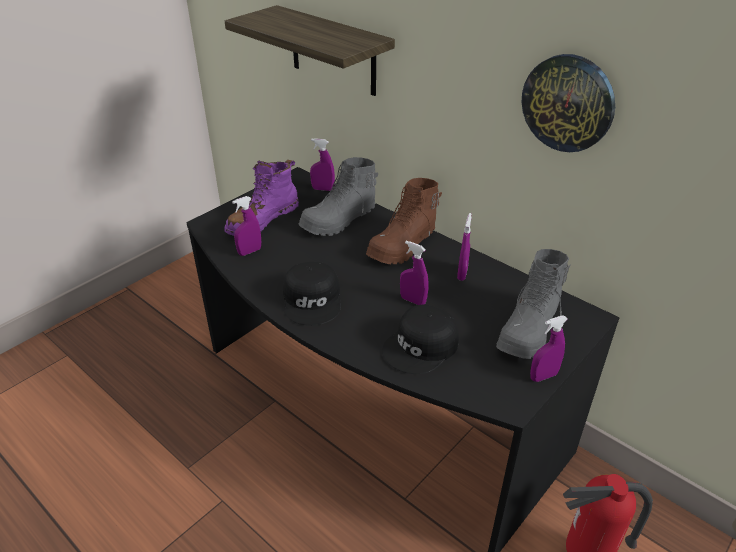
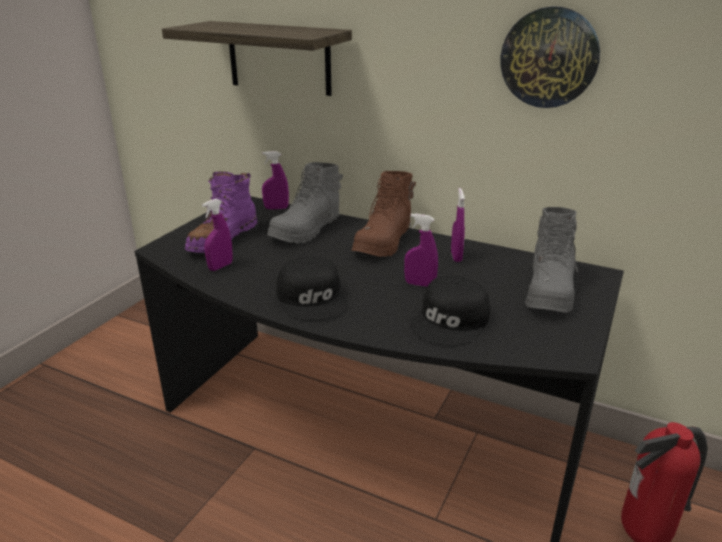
camera: 15 degrees left, 10 degrees down
(543, 376) = (587, 326): purple spray bottle -> none

